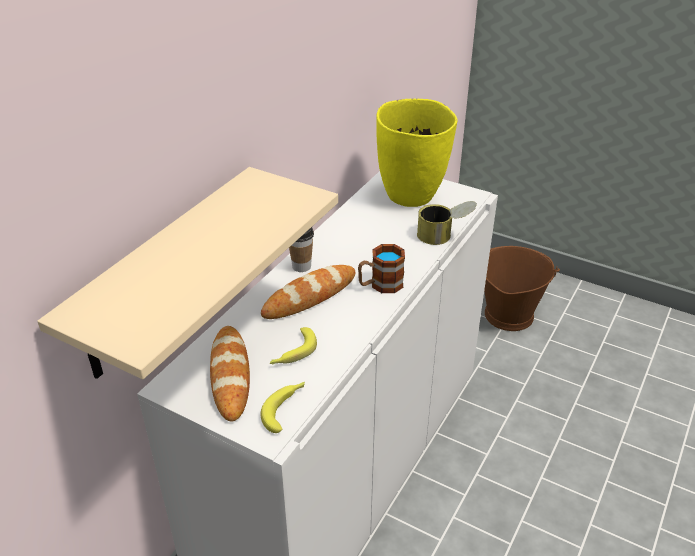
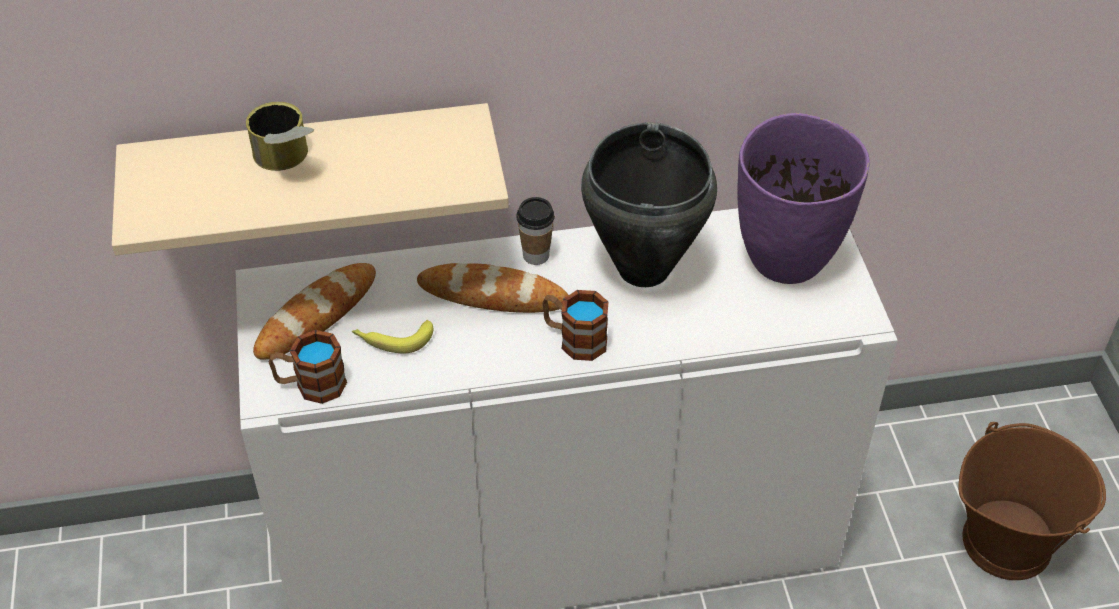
camera: 50 degrees right, 10 degrees up
(285, 409) = (311, 385): banana -> mug
(360, 238) = (642, 269): none -> black cooking pot
(412, 196) = (787, 261): yellow vase -> purple vase
(444, 236) = (734, 340): can -> can (286, 162)

